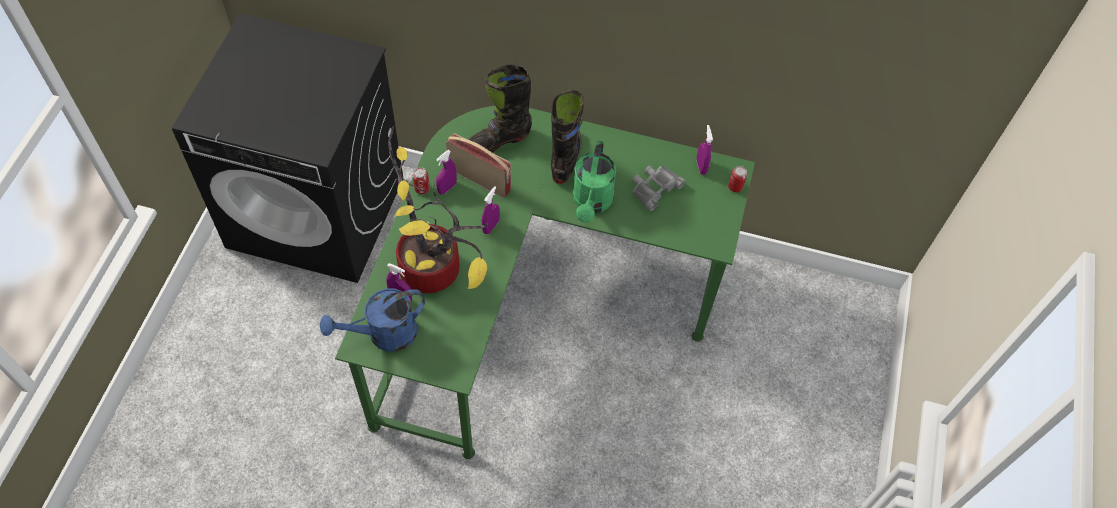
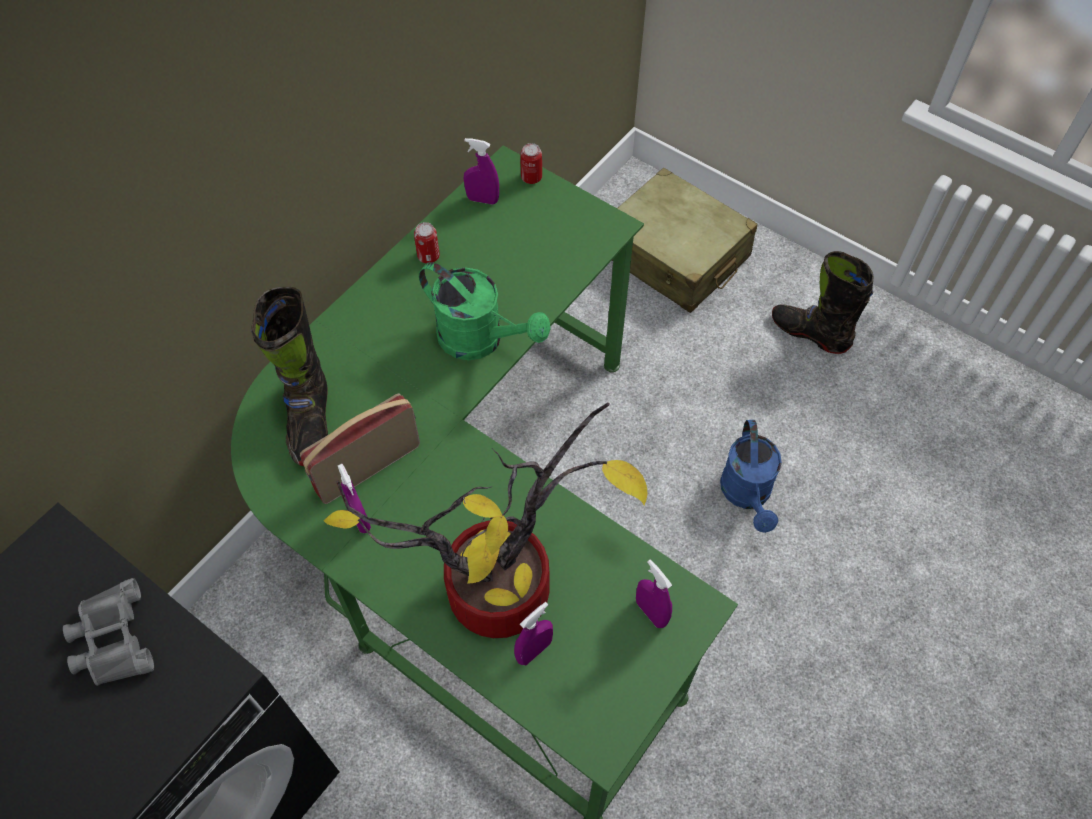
camera: 65 degrees left, 0 degrees up
(384, 335) = (593, 698): blue watering can -> blue watering can (747, 495)
(422, 189) = (343, 556): can -> can (428, 256)
(491, 226) = (460, 480): purple spray bottle -> purple spray bottle (651, 612)
(566, 158) = (388, 344): black boot -> black boot (810, 333)
(654, 188) = (491, 260): grey binoculars -> grey binoculars (111, 639)
(818, 348) = (674, 256): none -> beige suitcase

